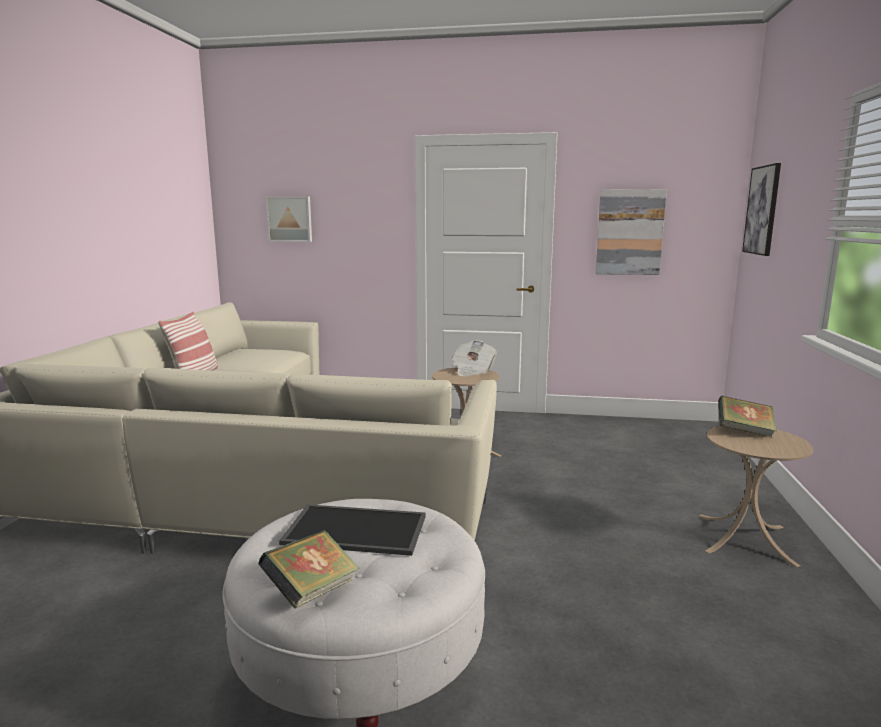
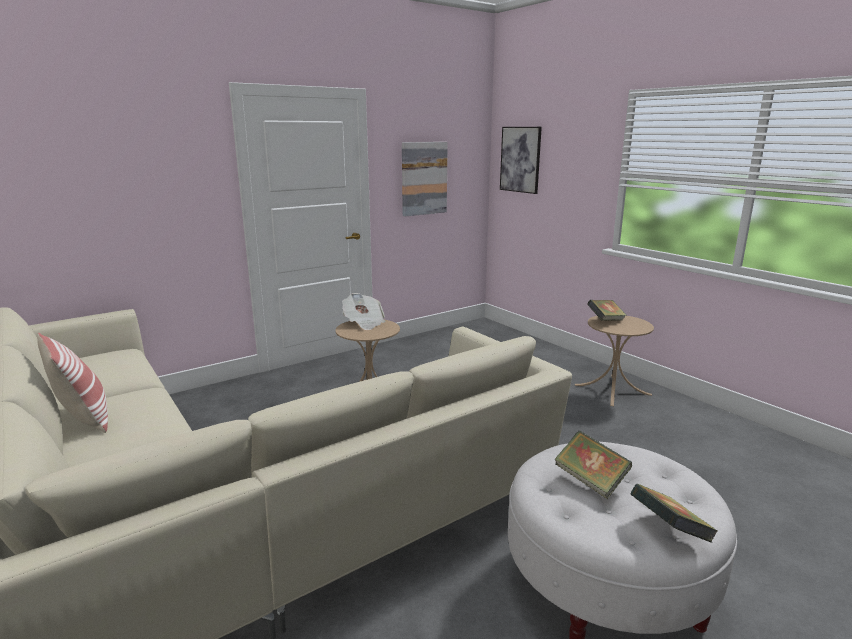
camera: 45 degrees left, 5 degrees up
(290, 219) = (71, 183): picture -> none
(353, 531) = (590, 481): tray -> book

